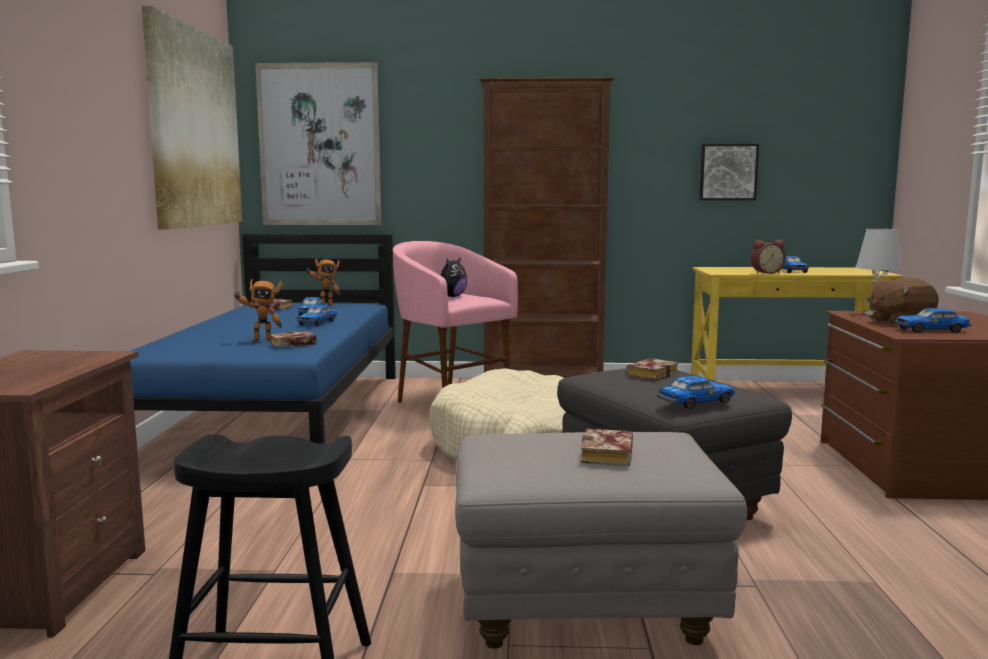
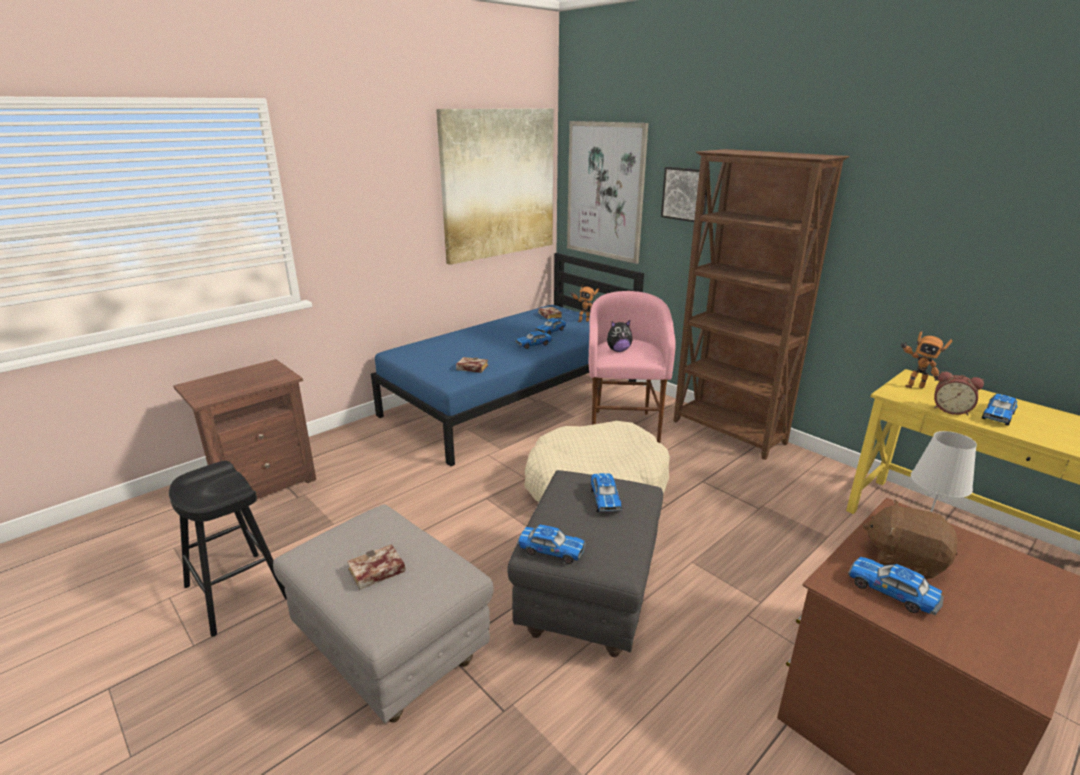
camera: 45 degrees right, 15 degrees up
(260, 340) = (468, 356): toy robot -> toy robot (913, 386)
(652, 374) = (605, 499): book -> toy car
(728, 172) = (978, 273): picture -> picture (686, 194)

